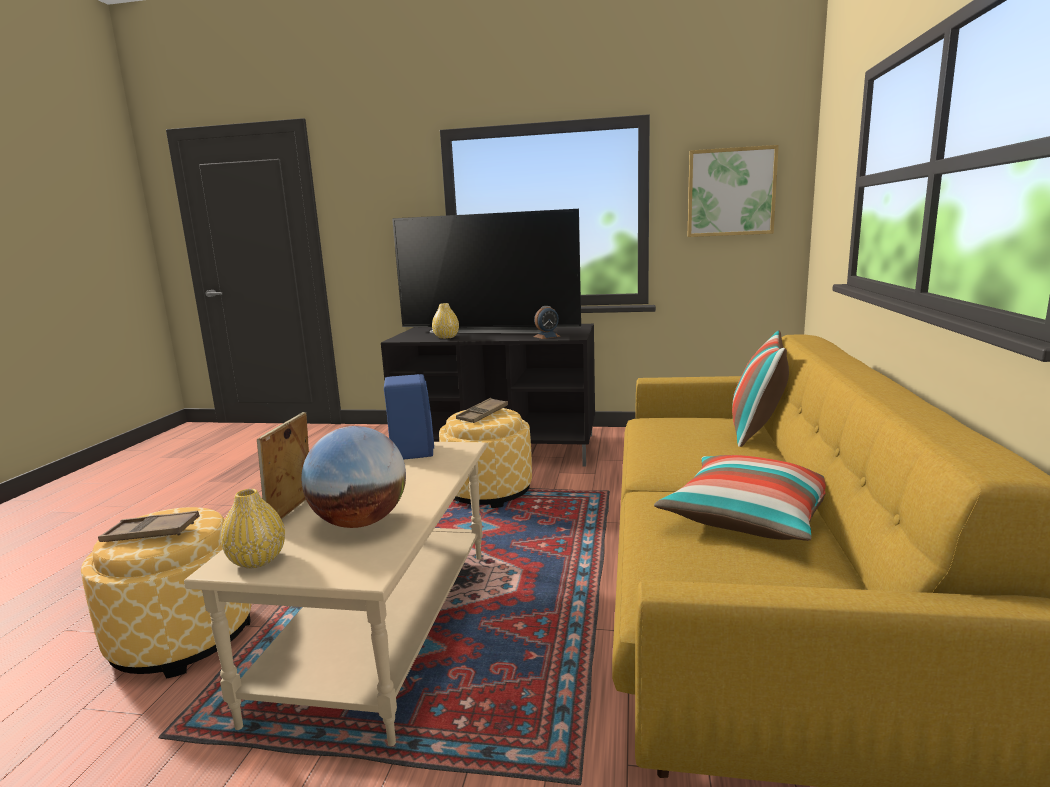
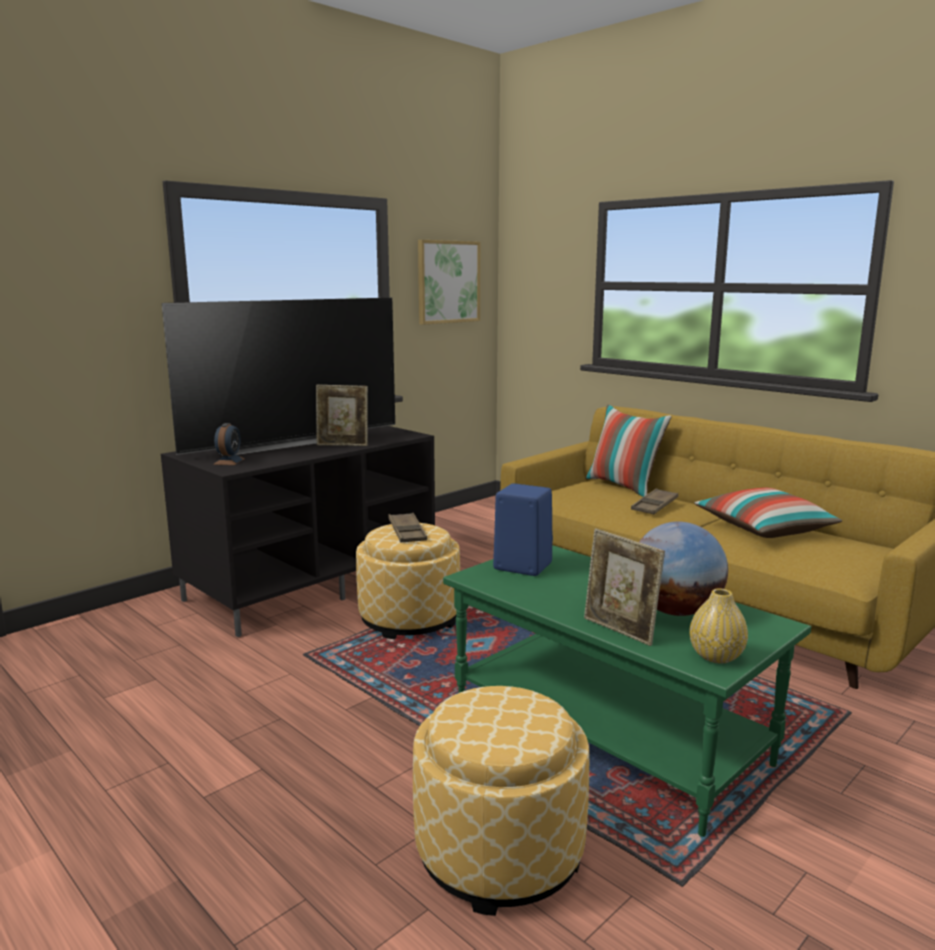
camera: 55 degrees left, 0 degrees up
(151, 533) = (516, 722): brown tray -> brown tray (654, 506)
(384, 628) = (609, 732): beige coffee table -> green coffee table
(446, 337) = (280, 457): yellow vase -> none
(505, 336) = (343, 445): none -> picture frame
(547, 336) = (385, 438): alarm clock -> alarm clock (229, 461)

